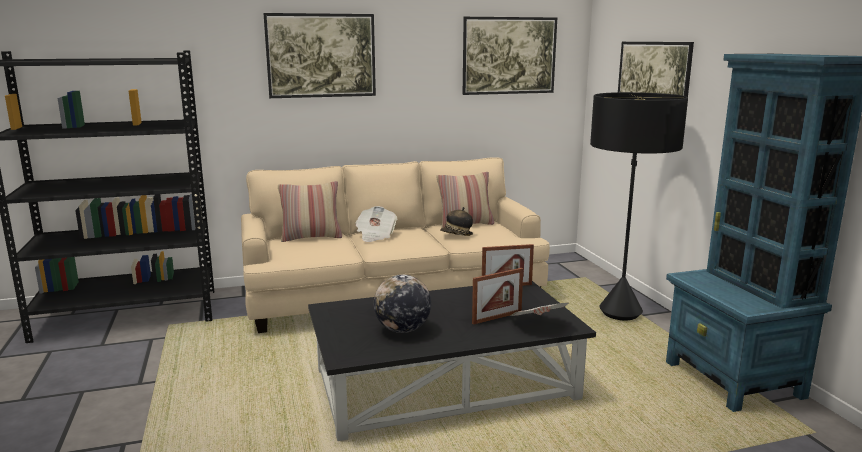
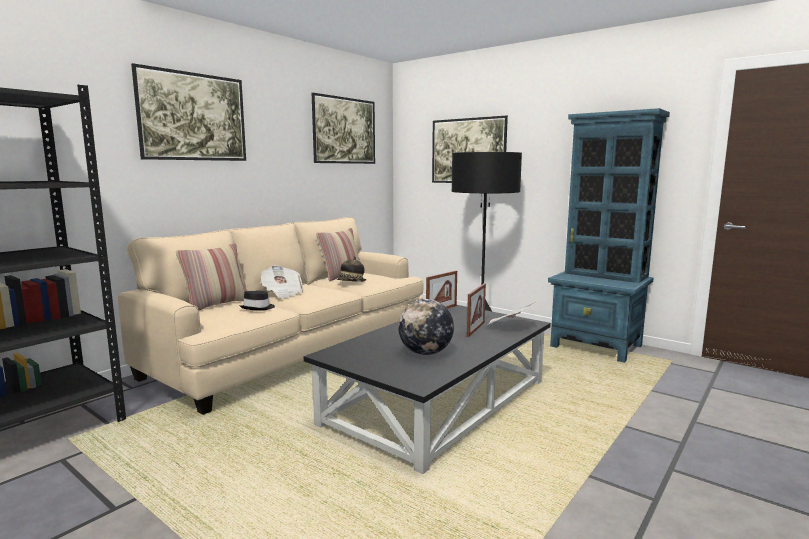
camera: 35 degrees left, 5 degrees down
(332, 248) = (258, 308): none -> black hat

